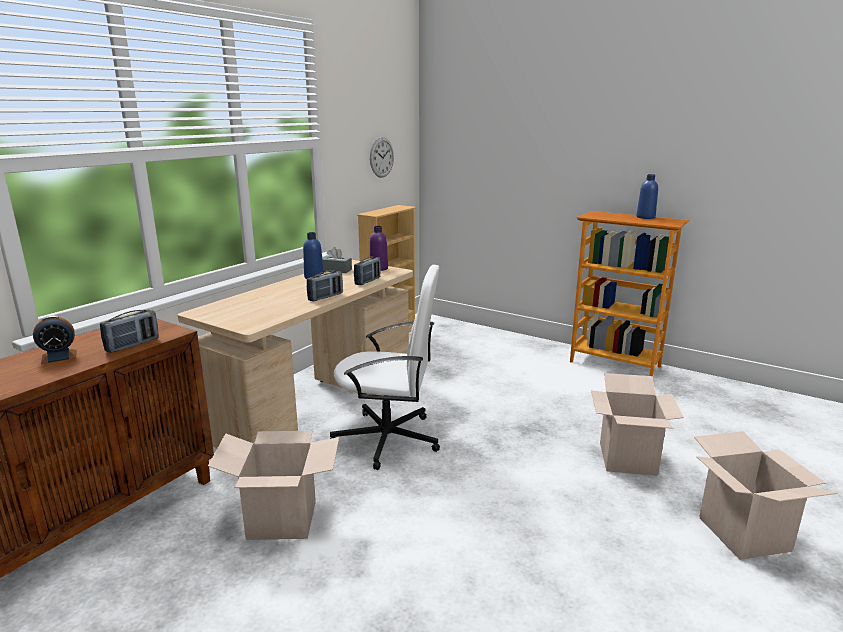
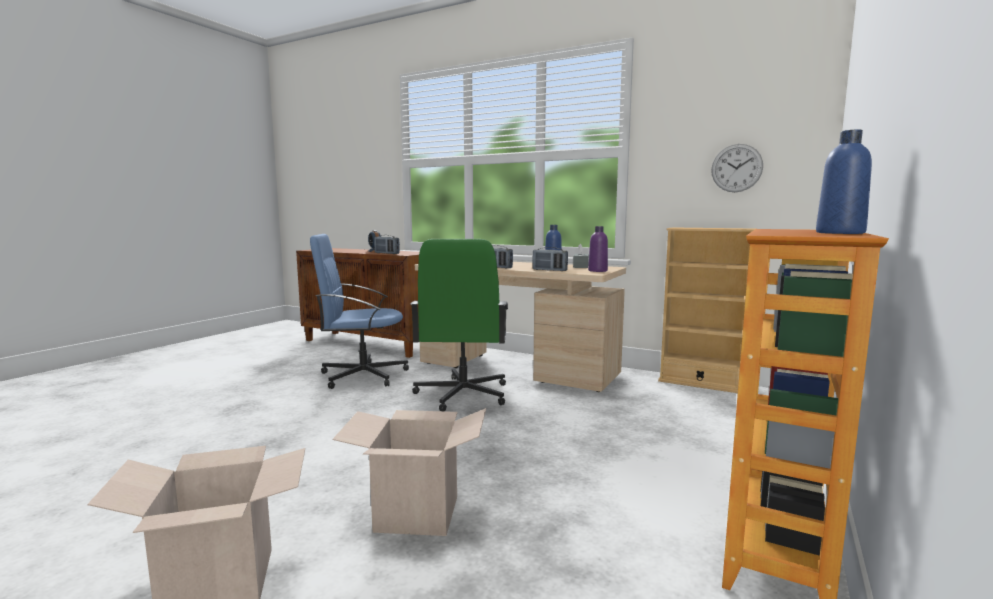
camera: 85 degrees right, 10 degrees down
(282, 520) = (362, 375): cardboard box -> blue office chair
(389, 439) = (462, 394): white office chair -> green office chair

